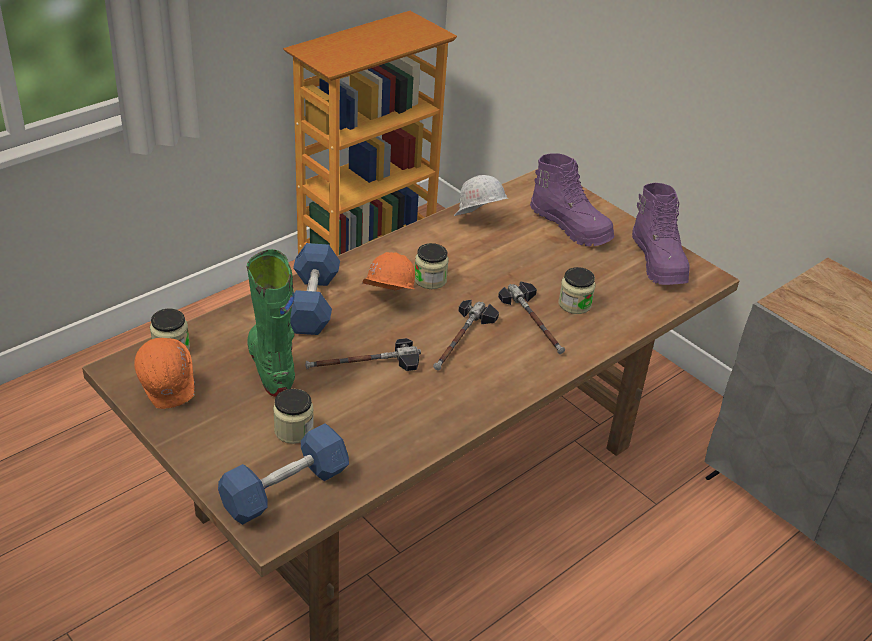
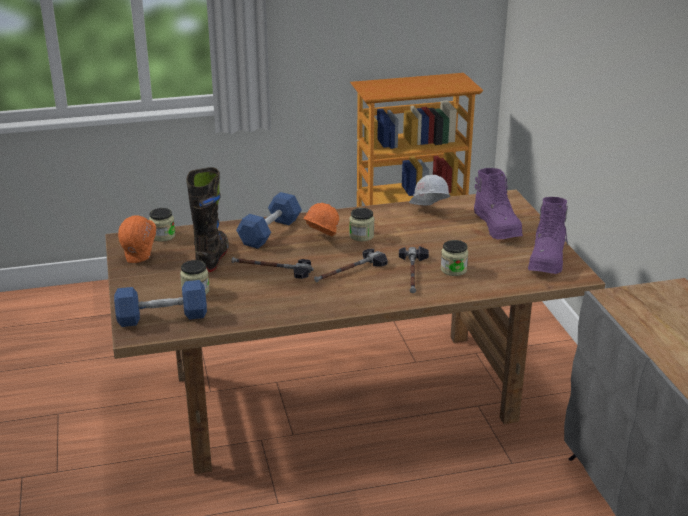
camera: 30 degrees right, 10 degrees down
(271, 367) = (212, 258): green boot -> black boot

